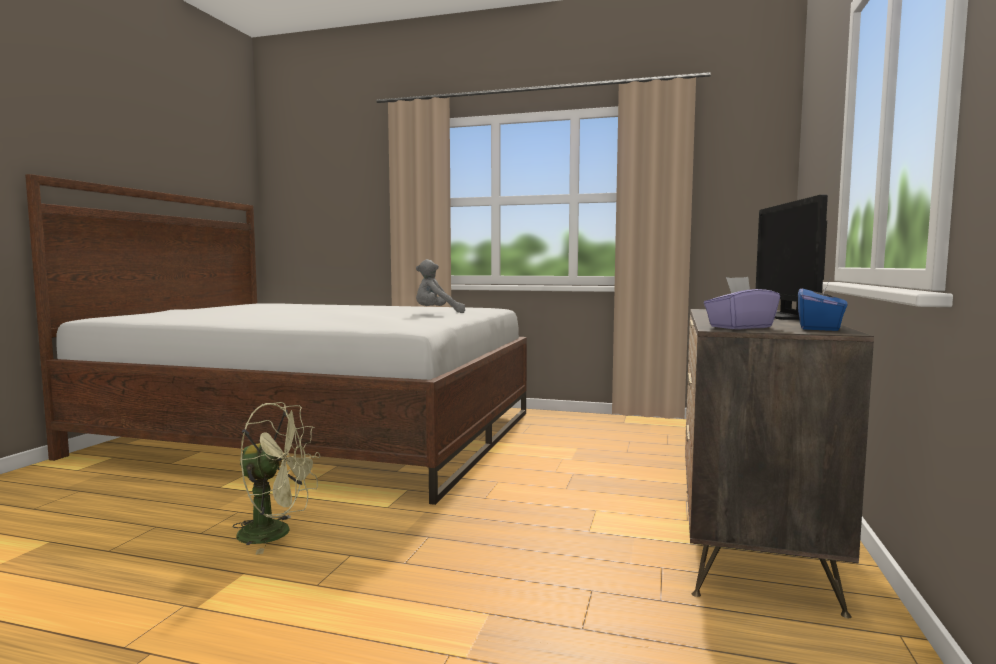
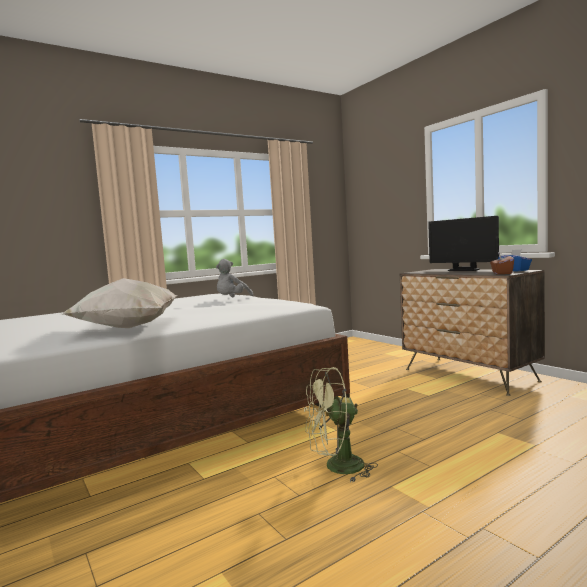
camera: 50 degrees left, 0 degrees up
(228, 319) = (127, 328): none -> white pillow
(276, 533) = (337, 468): green fan -> green fan turned 150 degrees counterclockwise
(739, 327) = (501, 273): purple tissue box -> brown tissue box

